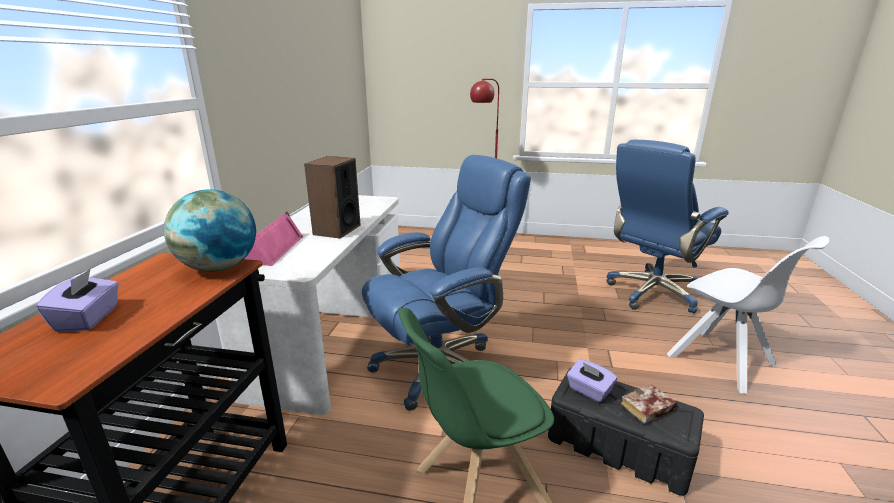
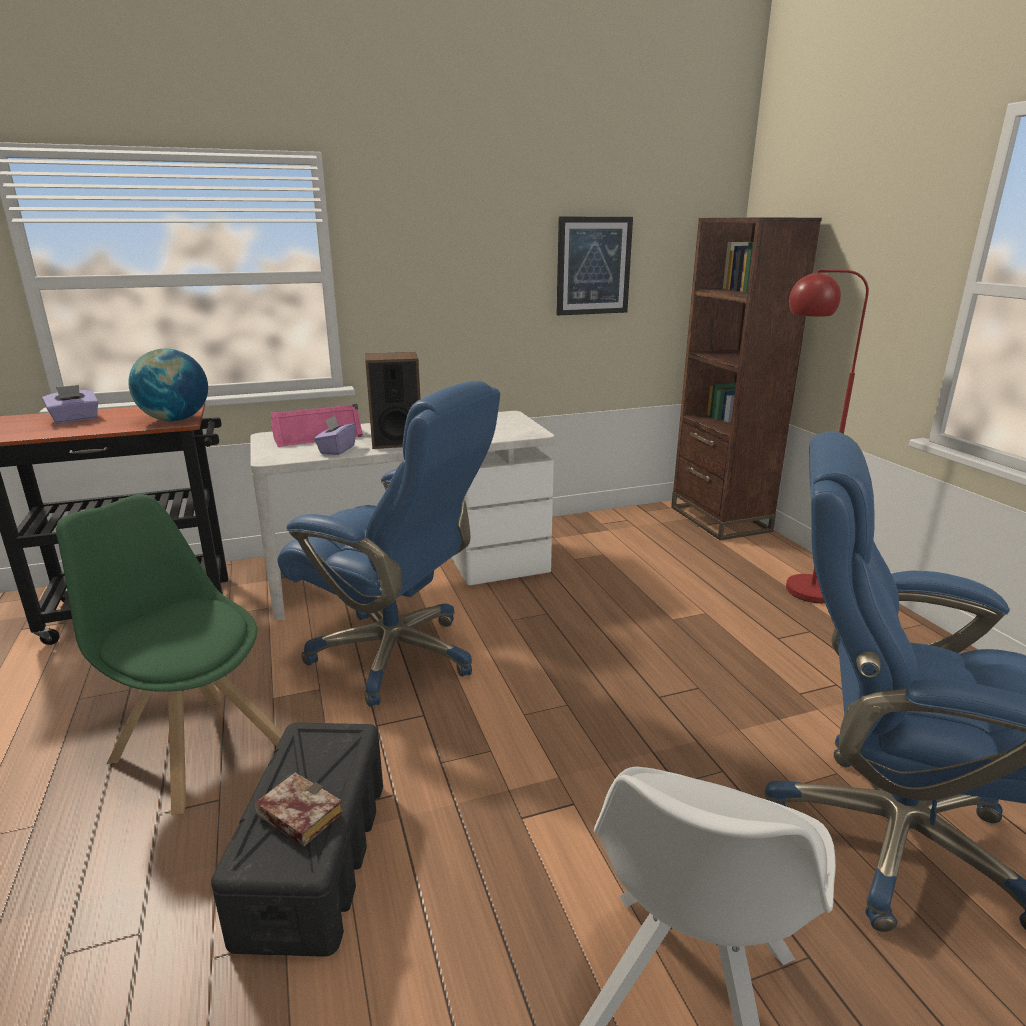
camera: 60 degrees right, 0 degrees up
(323, 85) = (593, 266): none -> picture
(403, 232) = (719, 519): none -> brown bookcase
(589, 391) = (318, 750): purple tissue box -> purple tissue box (337, 450)

